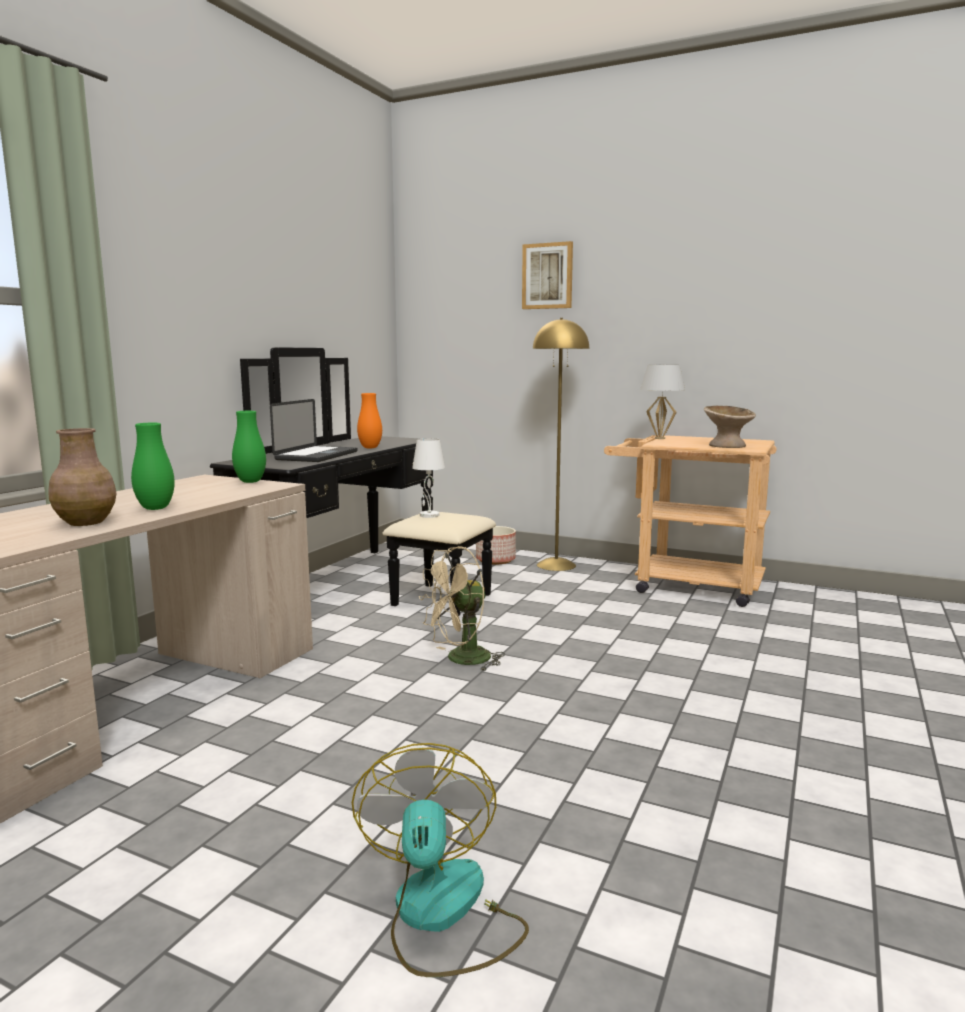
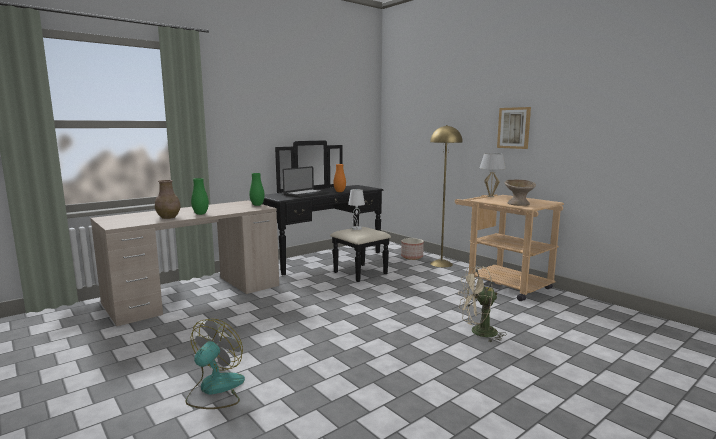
camera: 25 degrees right, 0 degrees up
(461, 660) = (335, 301): beige fan -> beige fan (478, 333)
(547, 276) = (449, 100): picture -> picture (514, 128)

